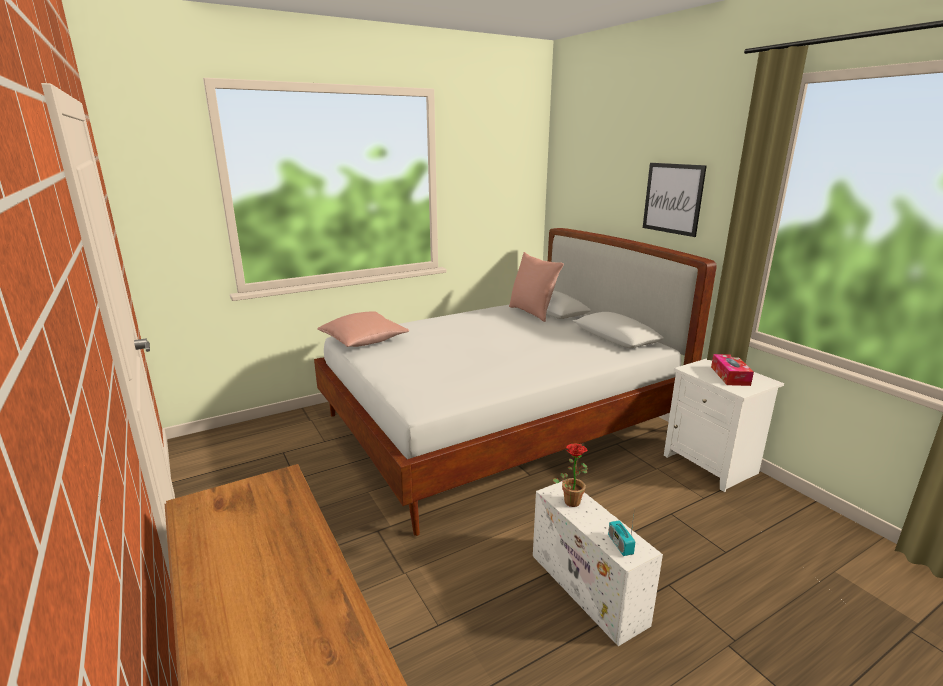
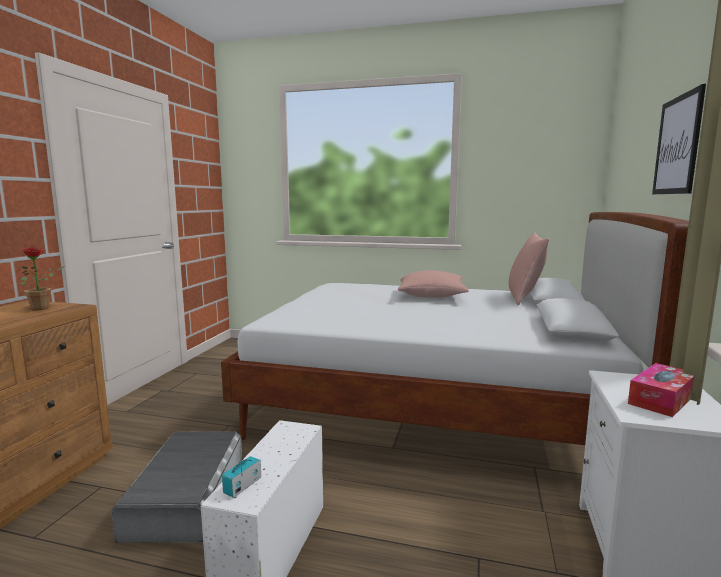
camera: 45 degrees right, 10 degrees down
(363, 340) = (337, 286): pink pillow -> pink pillow (431, 296)
(463, 602) = (186, 495): none -> grey storage box
(571, 499) = (288, 438): potted plant -> potted plant (44, 308)

